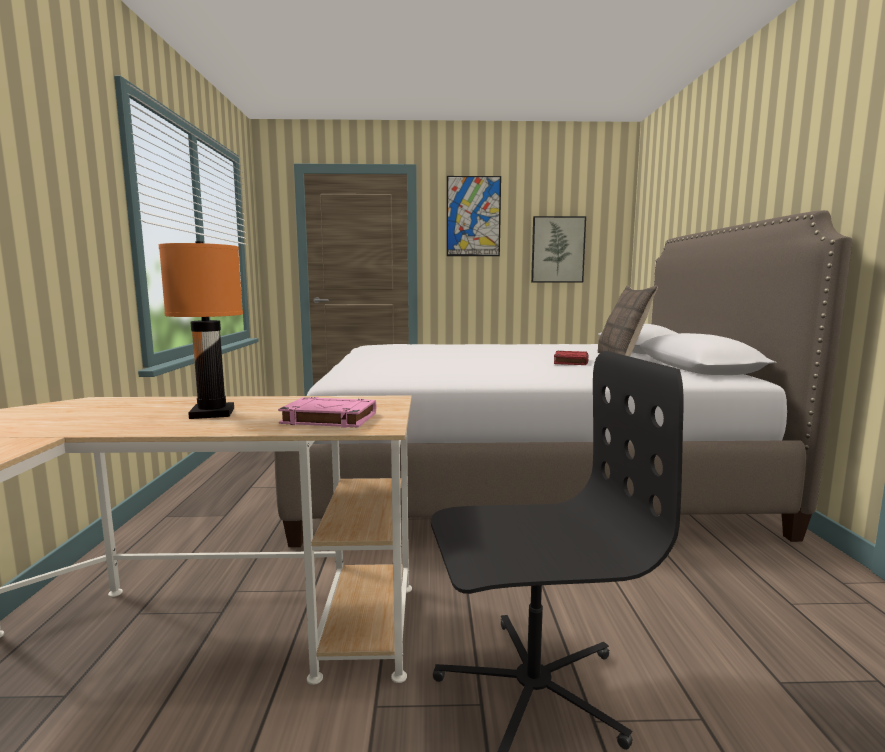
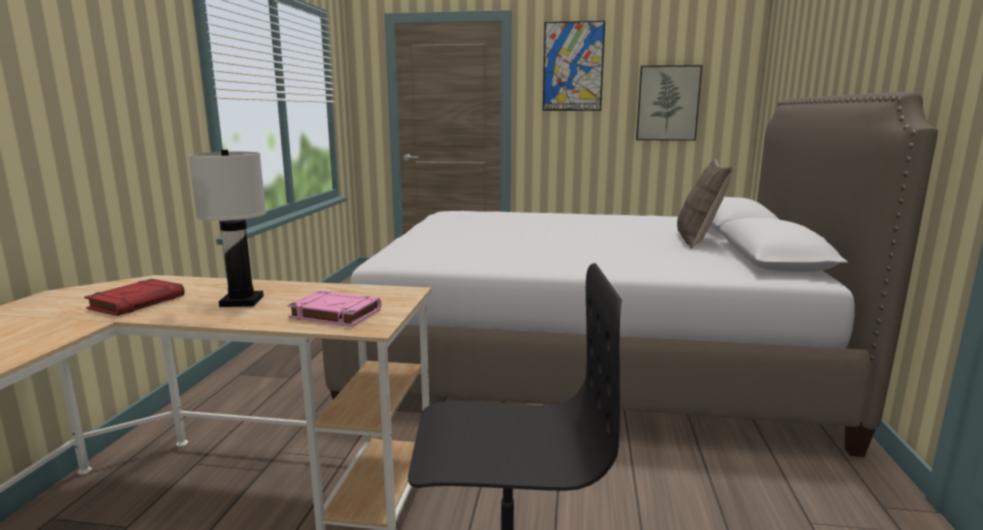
camera: 10 degrees right, 5 degrees up
(213, 413) = (242, 301): orange table lamp -> white table lamp
(570, 361) = (636, 244): red book -> red book (138, 302)

